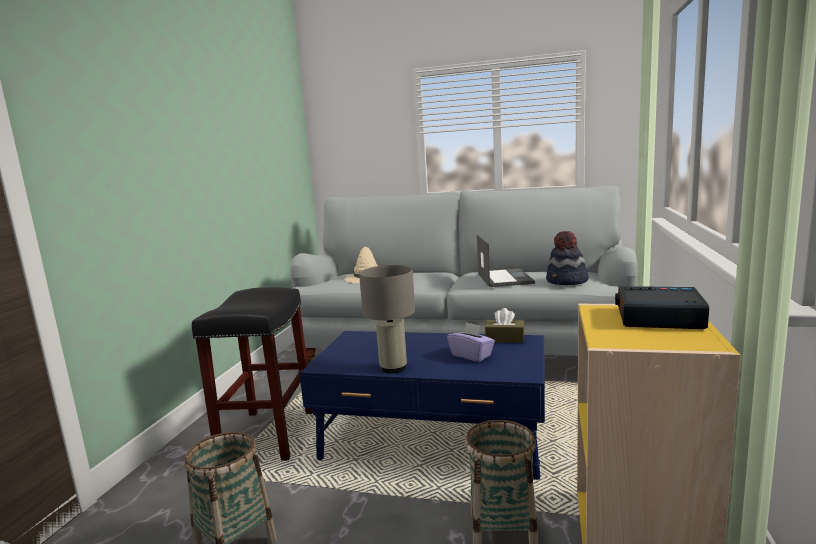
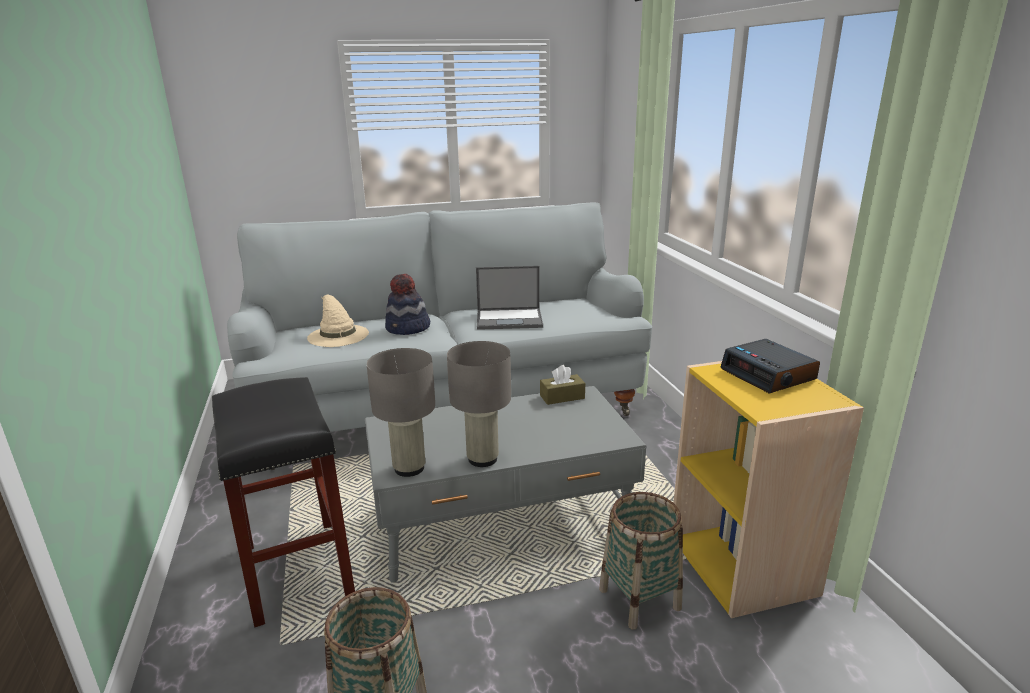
camera: 30 degrees left, 10 degrees up
(335, 364) = (409, 469): none -> grey table lamp
(434, 439) = (503, 520): blue coffee table -> grey coffee table
(471, 355) = (549, 425): purple tissue box -> none
(504, 278) = (510, 319): laptop -> laptop turned 120 degrees clockwise
(566, 281) = (580, 317): hat -> hat (408, 328)
(658, 317) = (769, 375): alarm clock -> alarm clock turned 105 degrees counterclockwise

